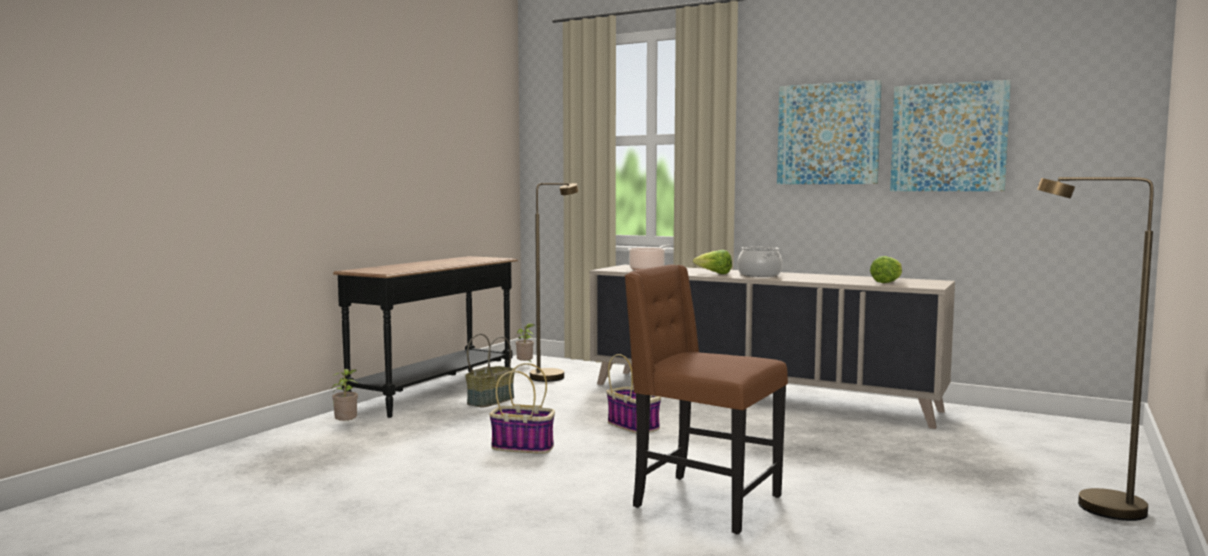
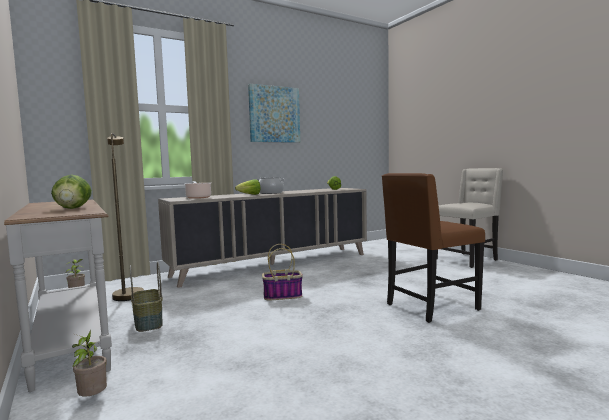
camera: 60 degrees left, 0 degrees up
(416, 267) = (73, 208): none -> lettuce
(436, 392) = (73, 338): black console table -> white console table
(524, 447) = (282, 331): basket -> none
(948, 137) = (325, 121): picture -> none
(1092, 506) = (467, 260): brown floor lamp -> beige chair

